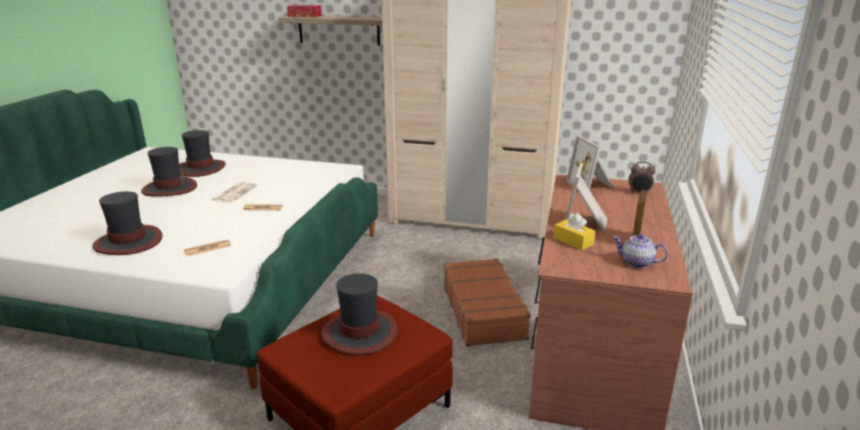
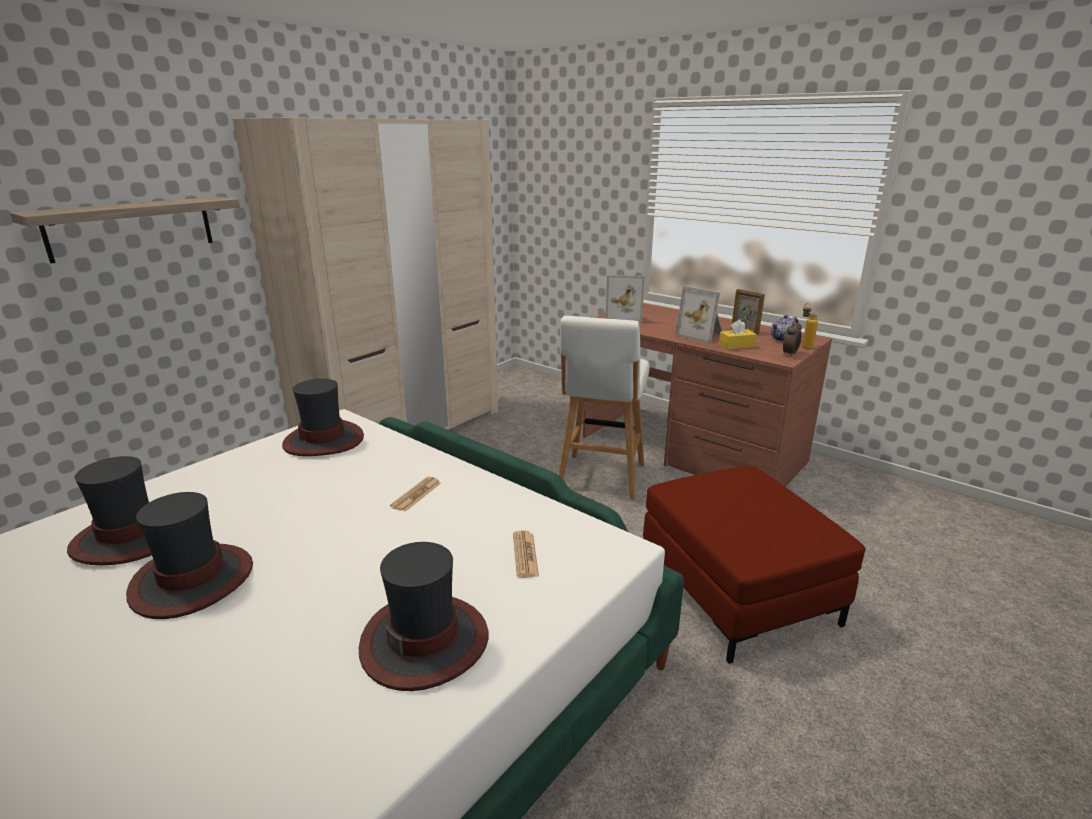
camera: 65 degrees left, 0 degrees up
(235, 193) = (318, 512): newspaper -> none
(304, 16) = (67, 209): tissue box -> none
(360, 333) = (738, 504): hat -> hat (324, 440)
(483, 311) = (601, 478): brown suitcase -> white stool
(624, 276) = (804, 346): none -> bottle
(639, 193) = (652, 310): alarm clock -> alarm clock (790, 354)

